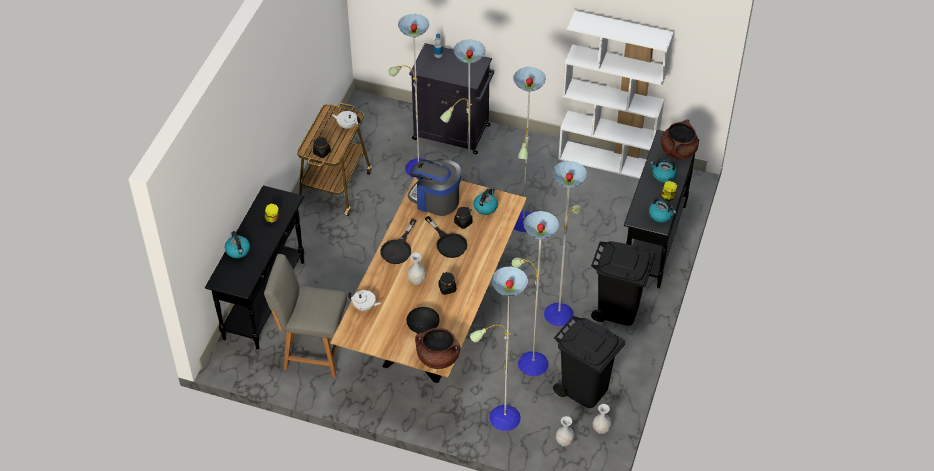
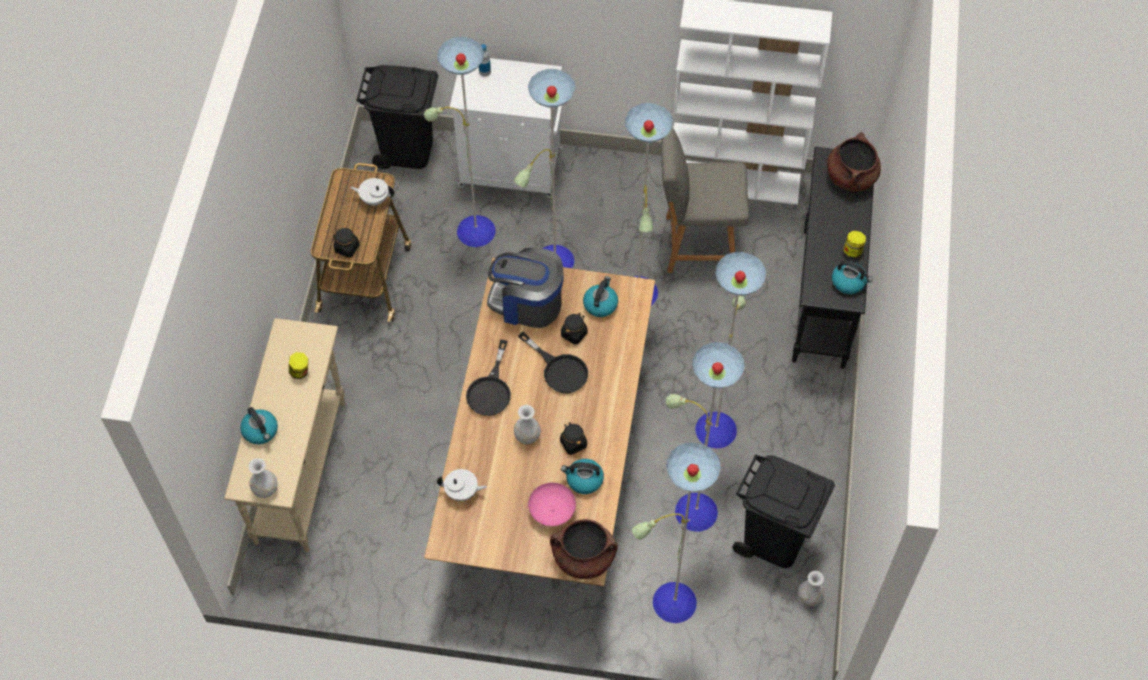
camera: 10 degrees left, 10 degrees up
(265, 299) = (301, 471): black console table -> beige console table
(313, 351) = (386, 542): grey chair -> grey chair (697, 244)
(423, 326) = (552, 510): black bowl -> pink bowl
(453, 133) = (513, 169): black cabinet -> white cabinet
(564, 441) = (763, 625): white vase -> white vase (265, 490)
(618, 310) = (795, 410): black trash can -> black trash can (407, 150)
(663, 175) = (838, 218): kettle -> kettle (584, 480)

